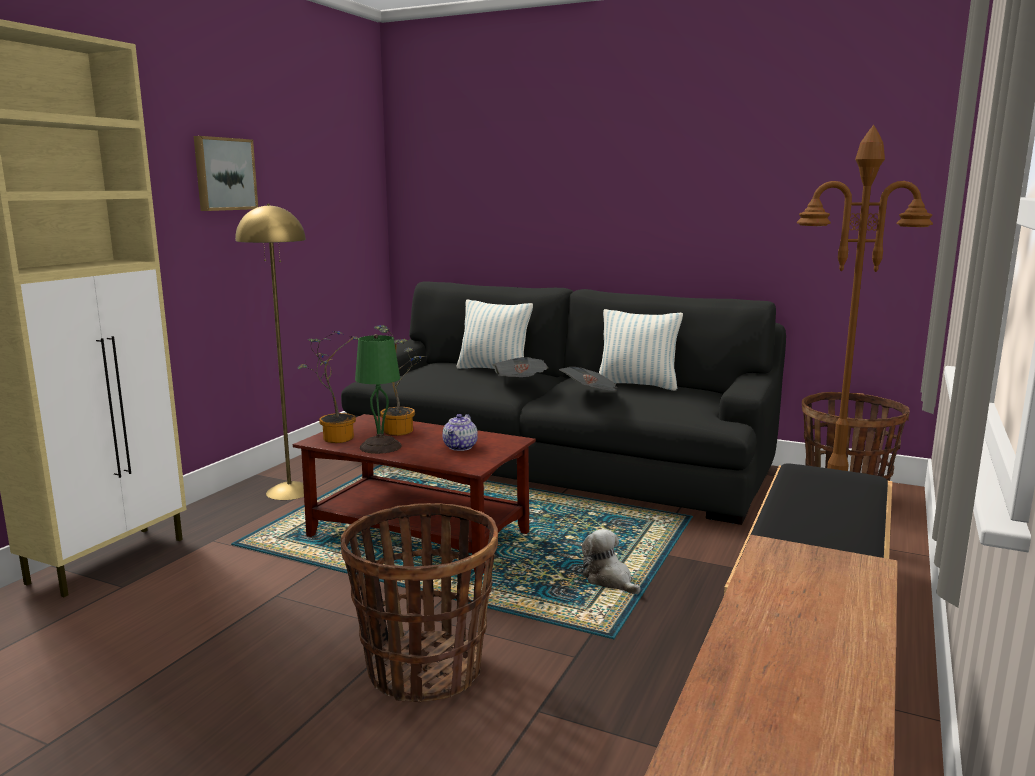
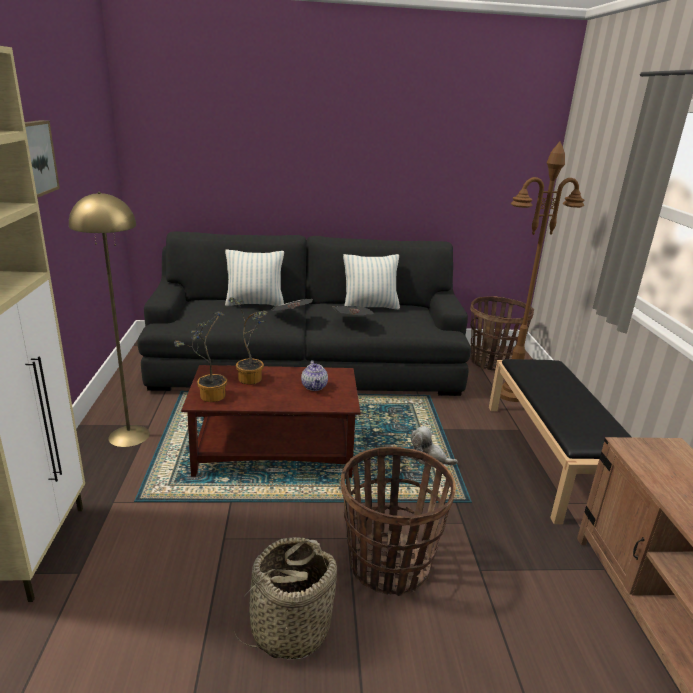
camera: 30 degrees left, 10 degrees up
(246, 690) = (289, 628): none -> basket
(381, 446) = (257, 398): green table lamp -> none

